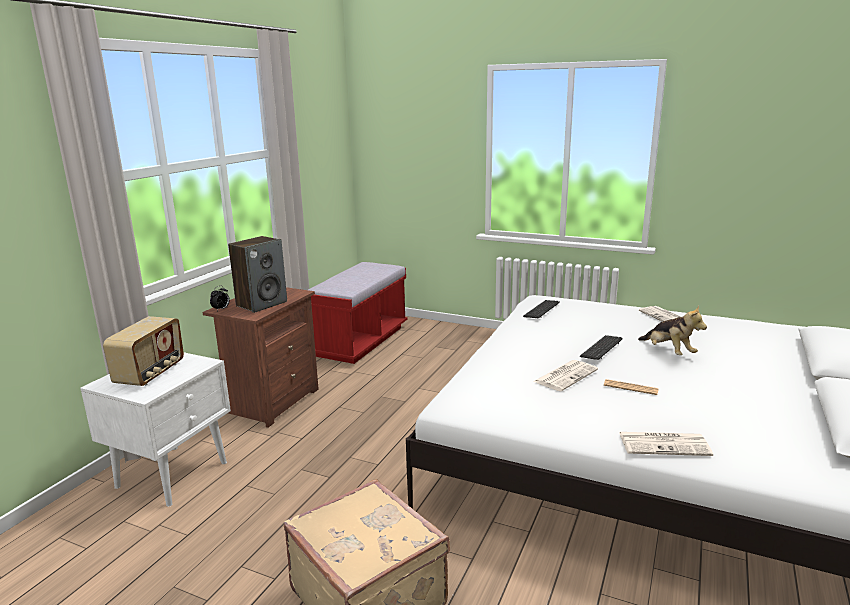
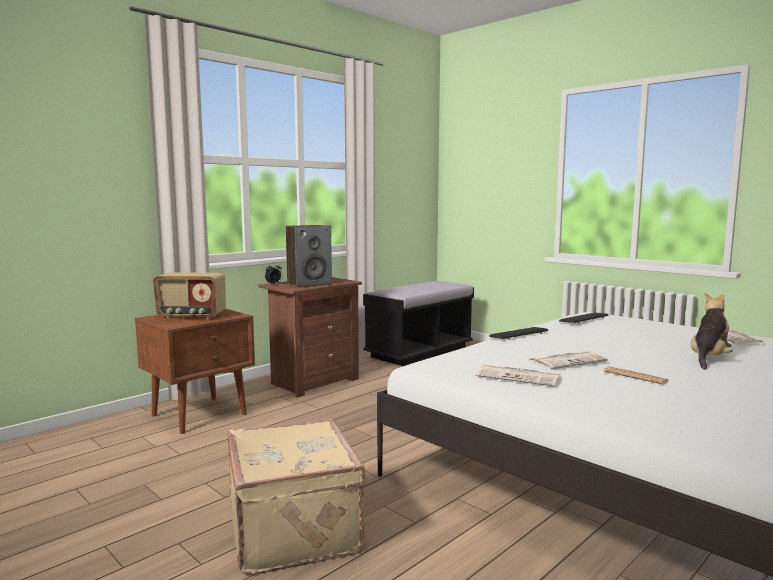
camera: 20 degrees right, 10 degrees down
(151, 373) = (191, 316): radio -> radio turned 60 degrees clockwise
(174, 474) = (201, 414): white nightstand -> brown nightstand
(359, 341) = (419, 352): red bench -> black bench
(601, 348) = (626, 348): keyboard -> keyboard (519, 334)
(665, 444) = (637, 418): newspaper -> newspaper (520, 376)
(668, 352) = (709, 358): plush toy -> plush toy turned 135 degrees counterclockwise

